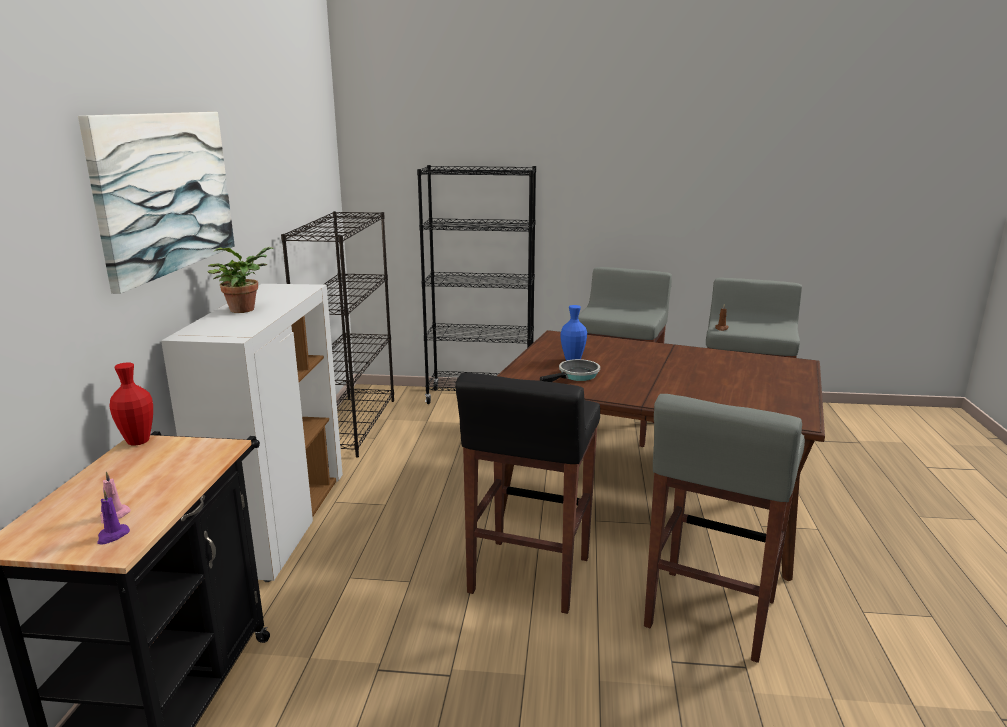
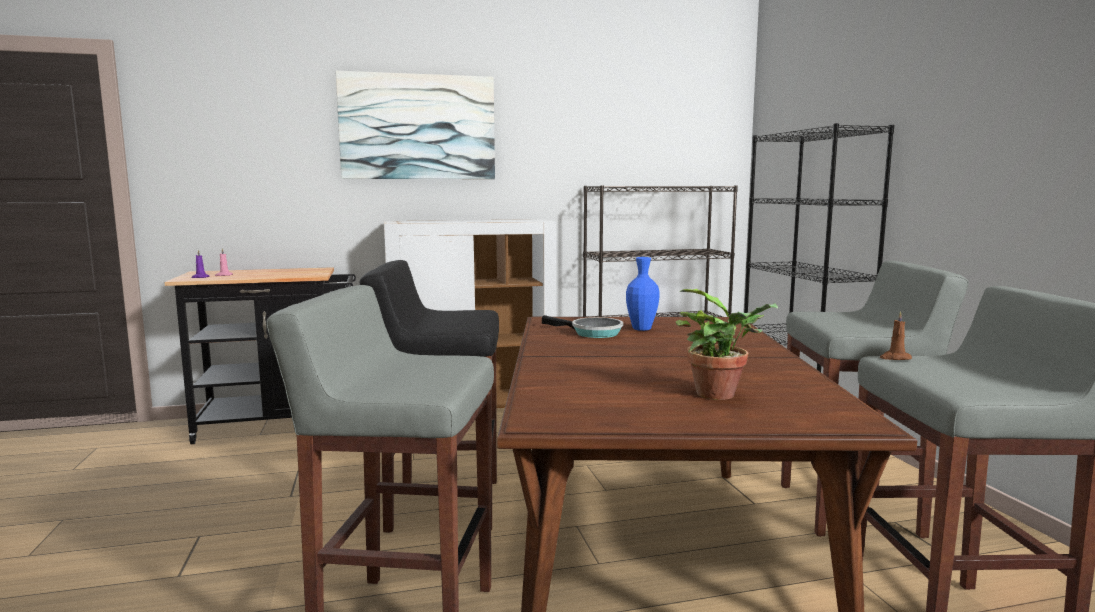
camera: 70 degrees right, 10 degrees down
(138, 441) = (321, 268): red vase -> none
(245, 309) = (464, 220): potted plant -> potted plant (721, 394)

